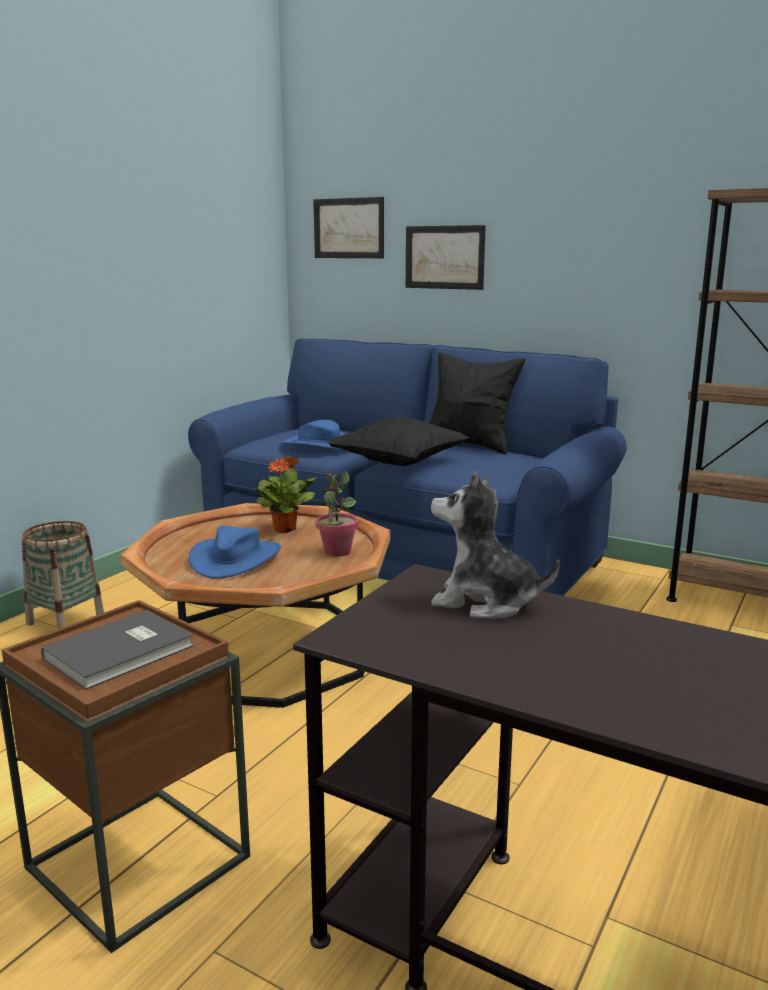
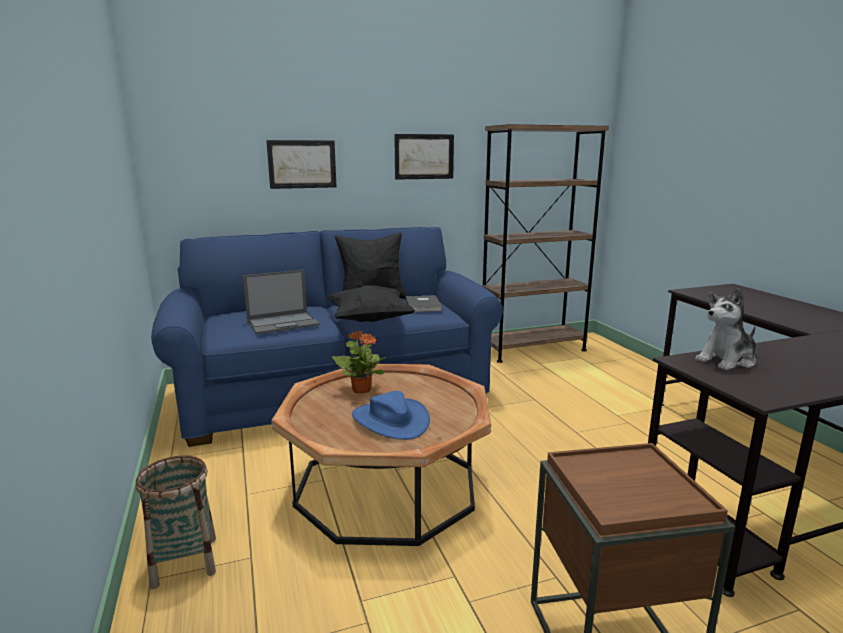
camera: 50 degrees left, 0 degrees up
(123, 652) = (636, 480): grey book -> grey book (424, 305)
(319, 445) = (283, 323): blue hat -> laptop
(337, 552) = (430, 389): potted plant -> none
(348, 228) = (207, 140): picture -> picture (424, 156)

